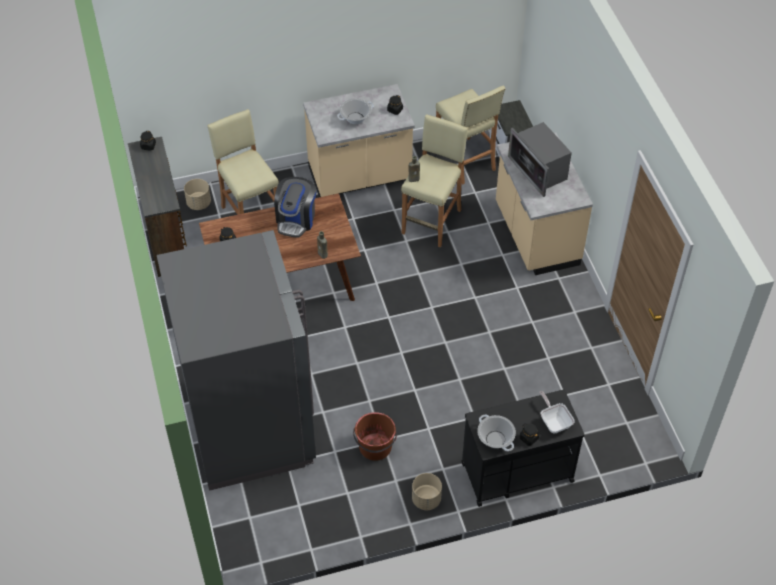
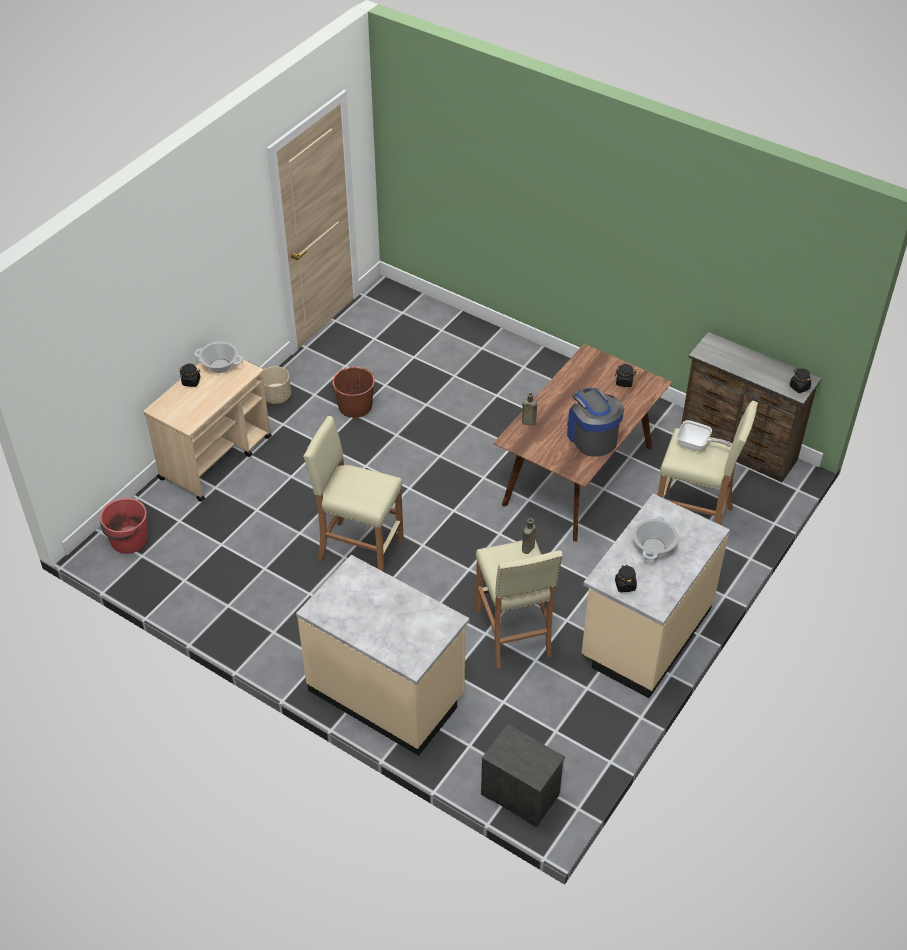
camera: 140 degrees right, 5 degrees down
(199, 203) = (756, 497): beige planter -> none
(249, 426) = (473, 362): grey fridge -> none
(465, 161) = (554, 736): beige stool -> beige stool (359, 549)
(516, 472) = (216, 457): black cart -> beige cart
(539, 170) = (391, 615): microwave -> none
(554, 421) = (178, 405): frying pan -> frying pan (696, 445)
(628, 441) = (129, 540): none -> red bucket

